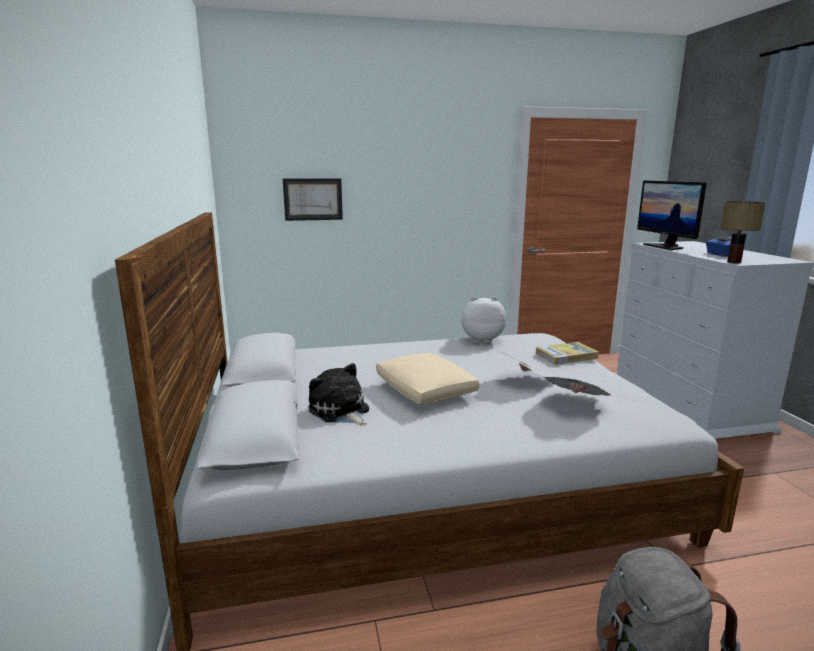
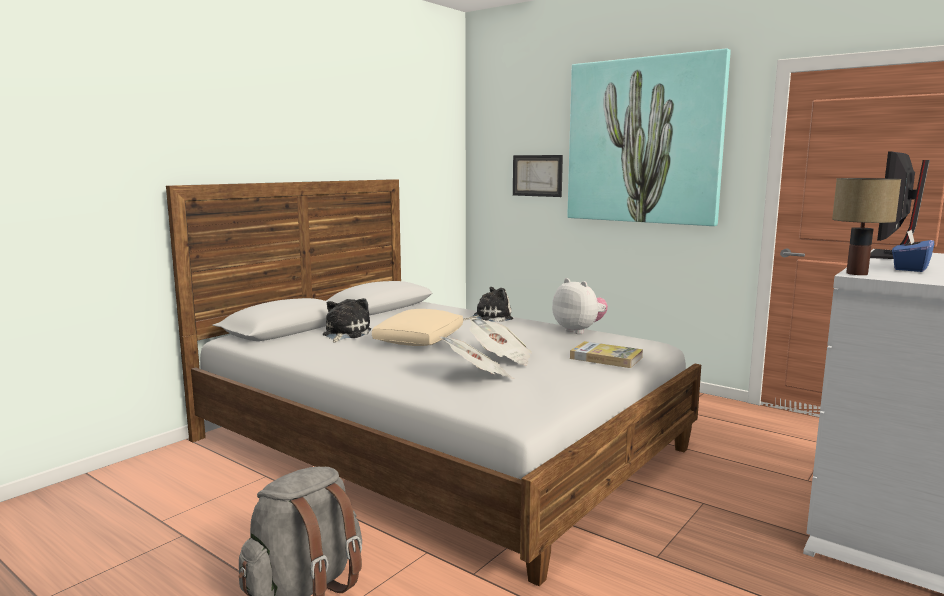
camera: 50 degrees right, 5 degrees down
(393, 348) = (490, 317): none -> plush toy
(421, 166) = (643, 141): none -> picture

